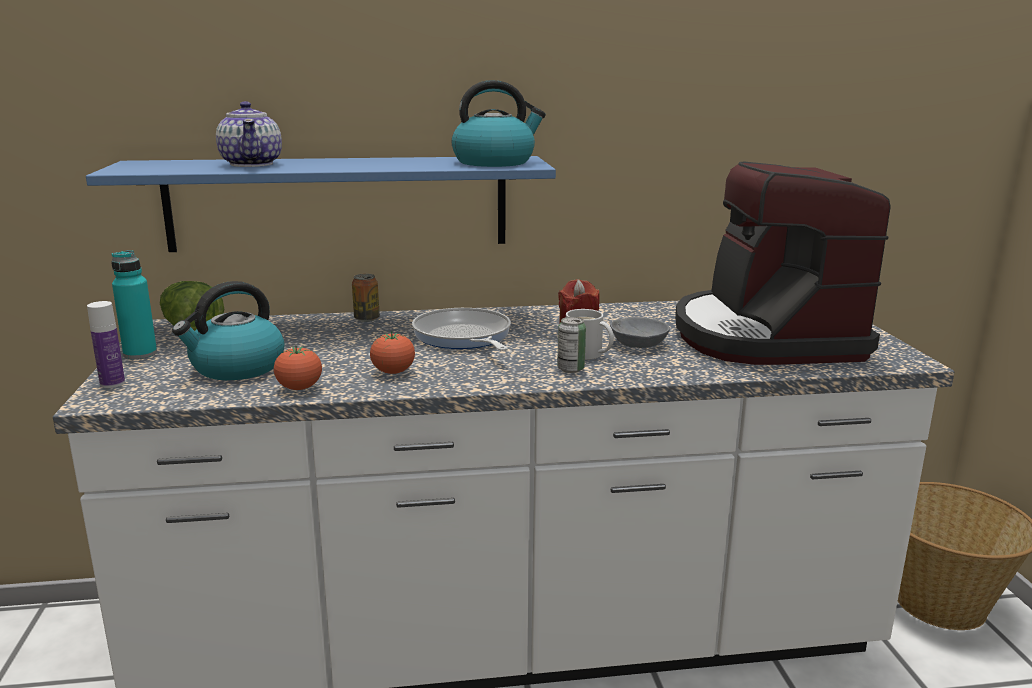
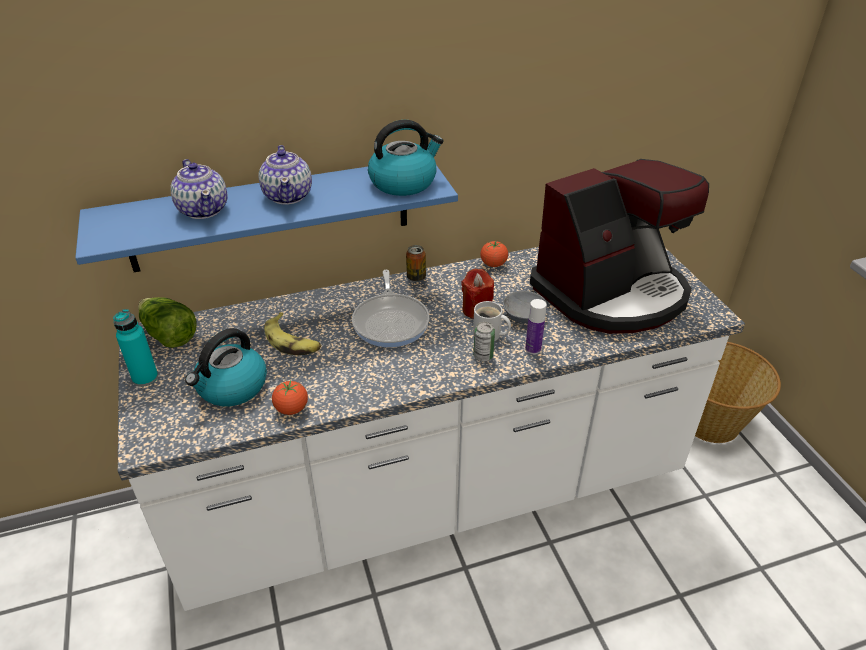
camera: 10 degrees left, 20 degrees up
(112, 383) = (143, 422): bottle -> bottle (533, 349)
(333, 342) = (292, 341): none -> banana
(354, 162) = (288, 195): none -> teapot
(366, 319) = (306, 303): can -> can (416, 277)
(393, 372) = (354, 377): tomato -> tomato (493, 264)
(463, 337) = (391, 321): frying pan -> frying pan turned 150 degrees counterclockwise
(765, 336) = (612, 293): coffee machine -> coffee machine turned 105 degrees counterclockwise

